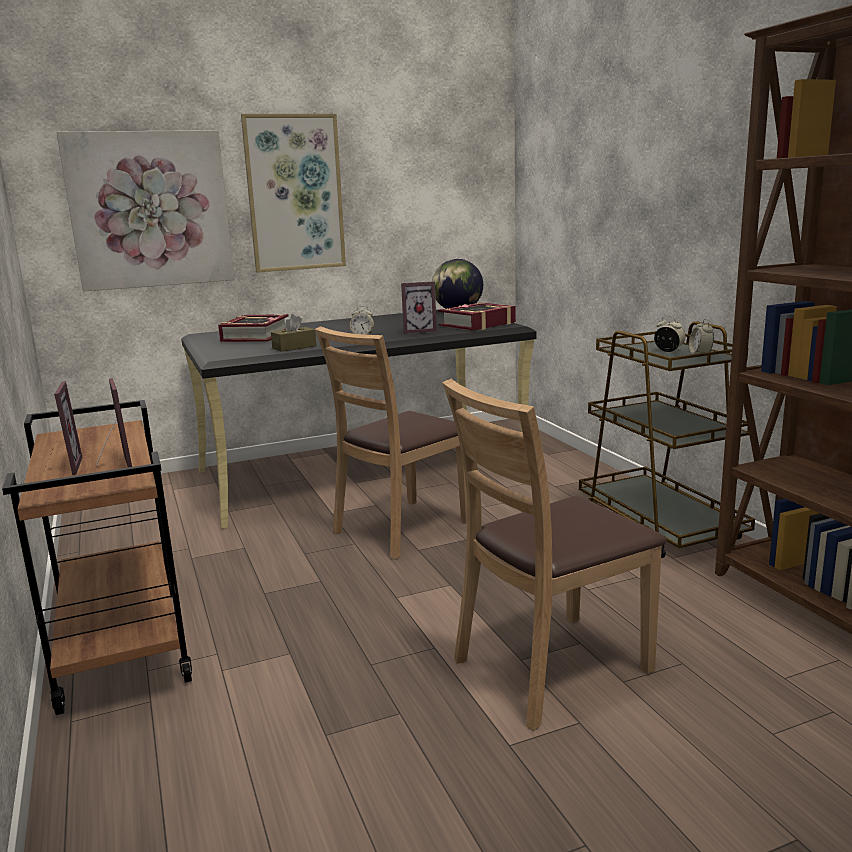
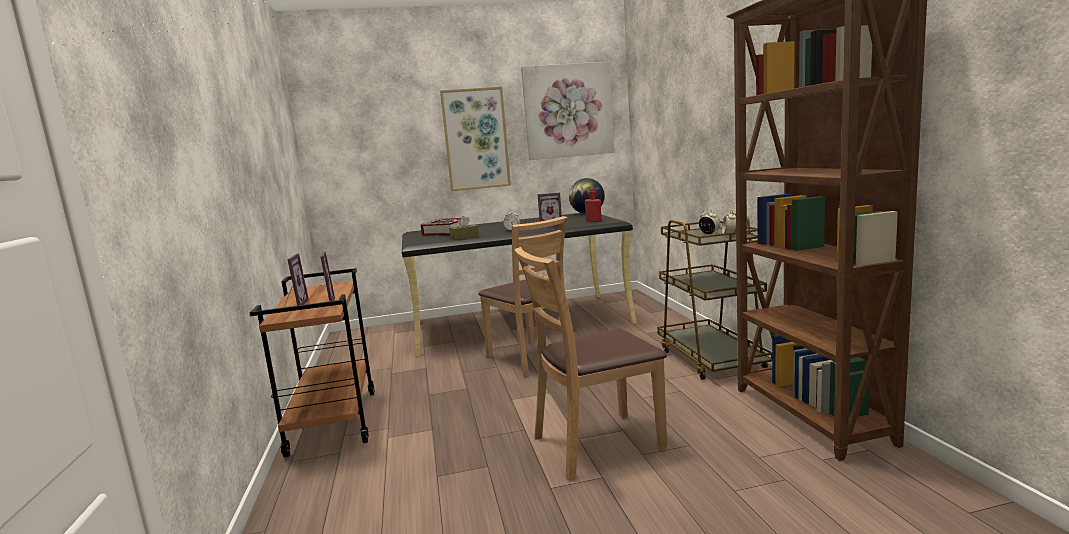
camera: 10 degrees right, 5 degrees down
(150, 210) = (383, 153): picture -> picture (568, 111)
(401, 528) = (530, 358): brown chair -> brown chair turned 90 degrees counterclockwise
(478, 324) = (593, 221): book -> red bottle

